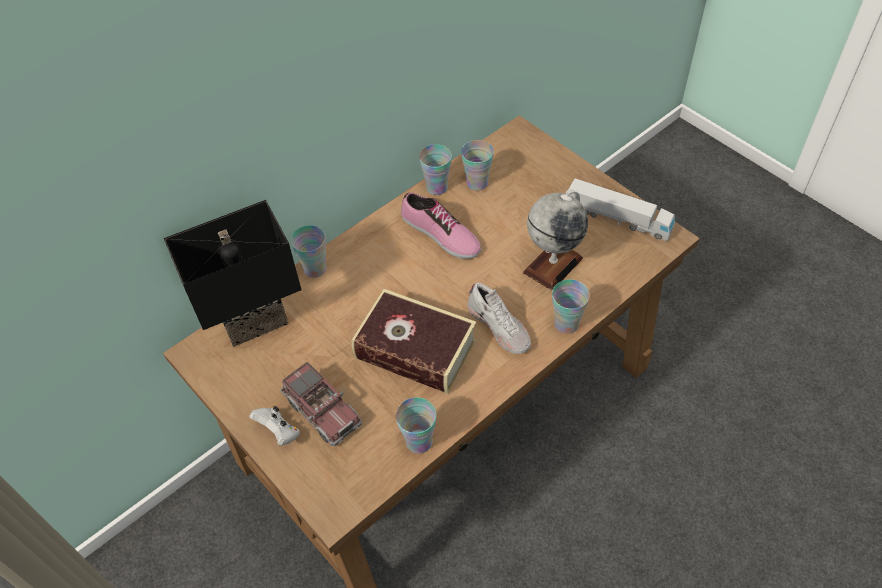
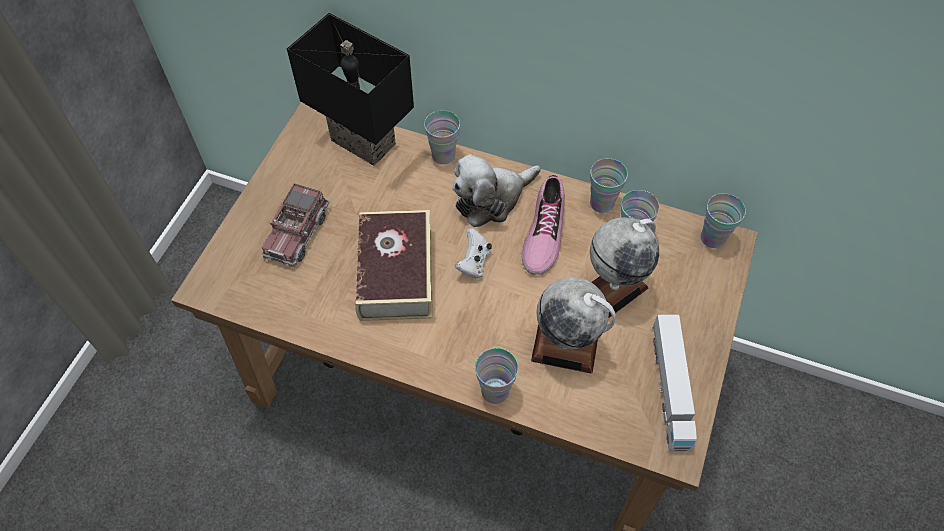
camera: 60 degrees right, 5 degrees up
(279, 432) = (263, 213): white game controller -> white game controller (474, 262)
(384, 254) = (492, 199): none -> plush toy
(419, 441) = (298, 320): cup -> cup (712, 238)
(499, 327) = (458, 332): white shoe -> none
(519, 214) = (613, 289): none -> globe

